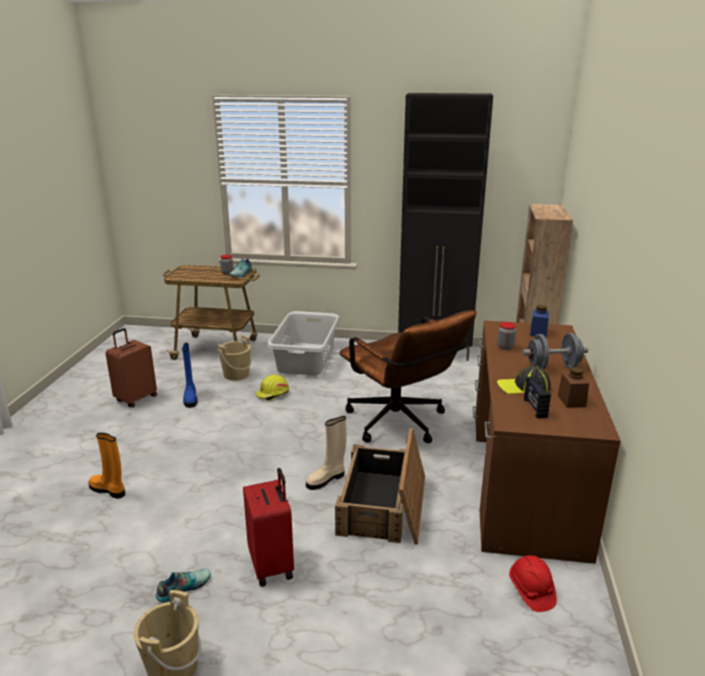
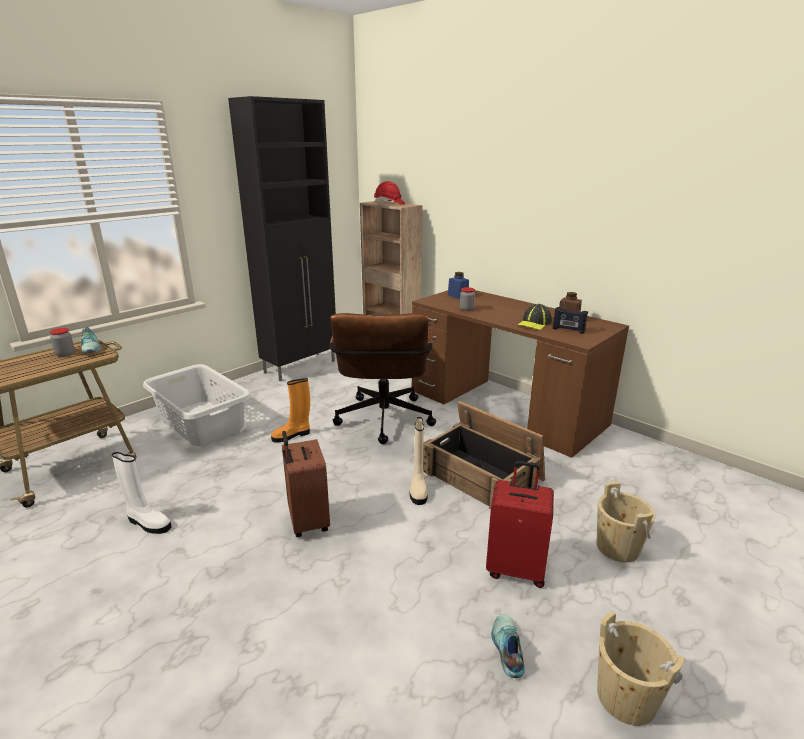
camera: 55 degrees left, 0 degrees up
(108, 490) = (256, 667): orange boot -> orange boot (292, 435)
(136, 399) = (67, 572): brown suitcase -> brown suitcase (307, 522)
(190, 398) = (148, 523): blue boot -> white boot
(236, 374) = (154, 473): beige bucket -> beige bucket (617, 547)
(273, 394) = (234, 465): yellow hard hat -> none
(401, 425) = (383, 423): brown office chair -> brown office chair turned 90 degrees clockwise
(531, 591) = (623, 457): red hard hat -> red hard hat (389, 203)
(553, 367) = (515, 308): grey dumbbell -> none

